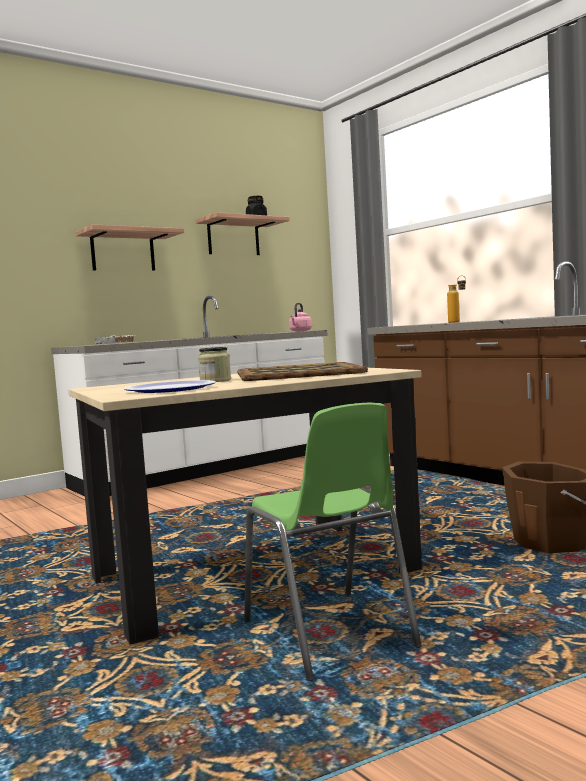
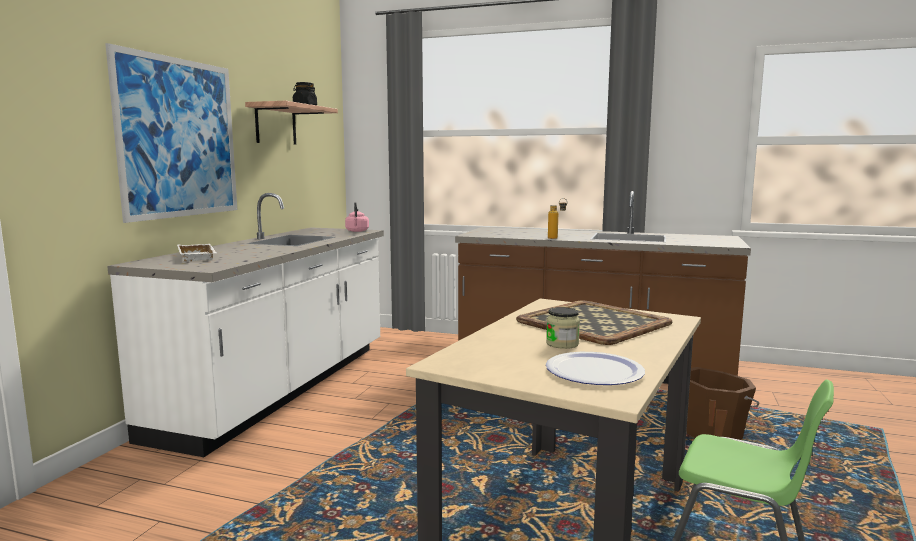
camera: 35 degrees left, 5 degrees up
(123, 252) = (179, 138): shelf -> picture

